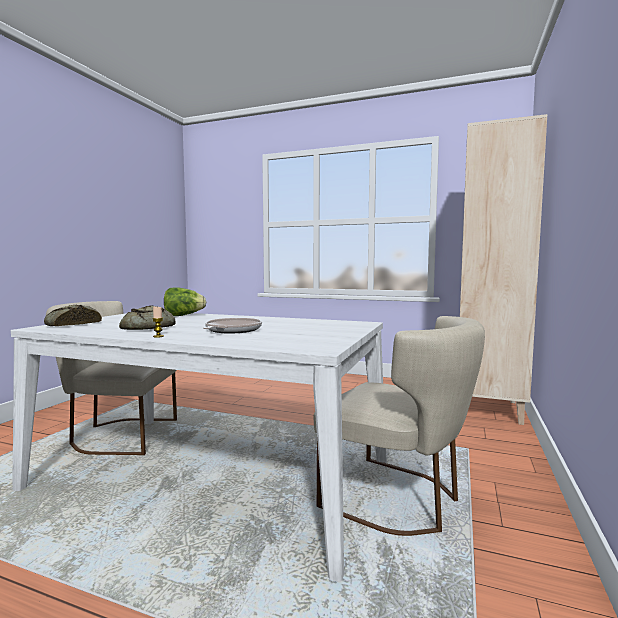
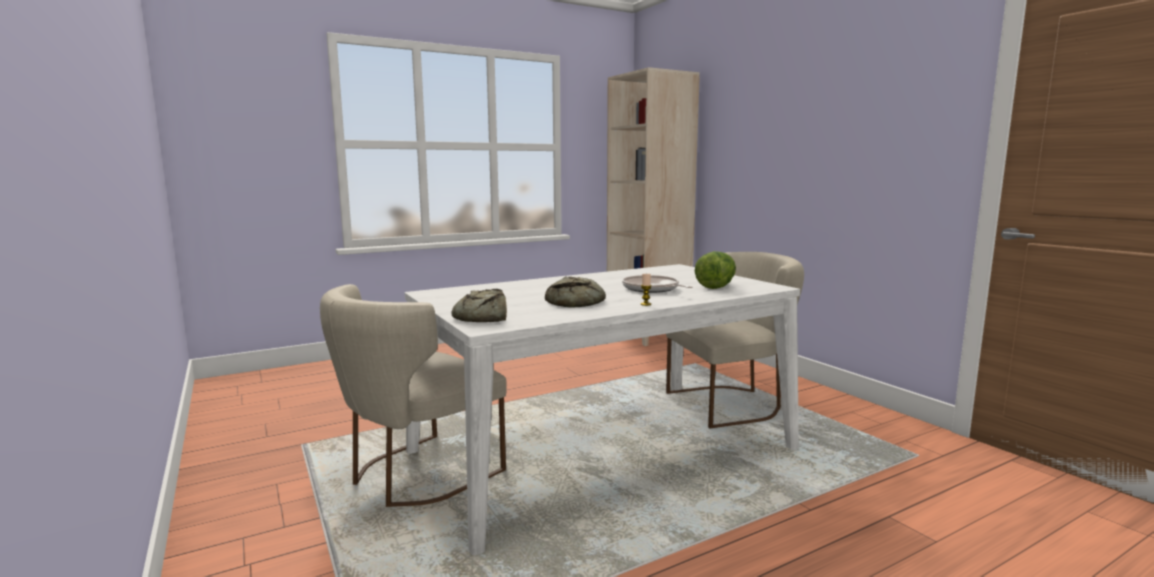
camera: 50 degrees left, 5 degrees up
(183, 315) = (505, 287): lettuce -> lettuce (716, 286)

